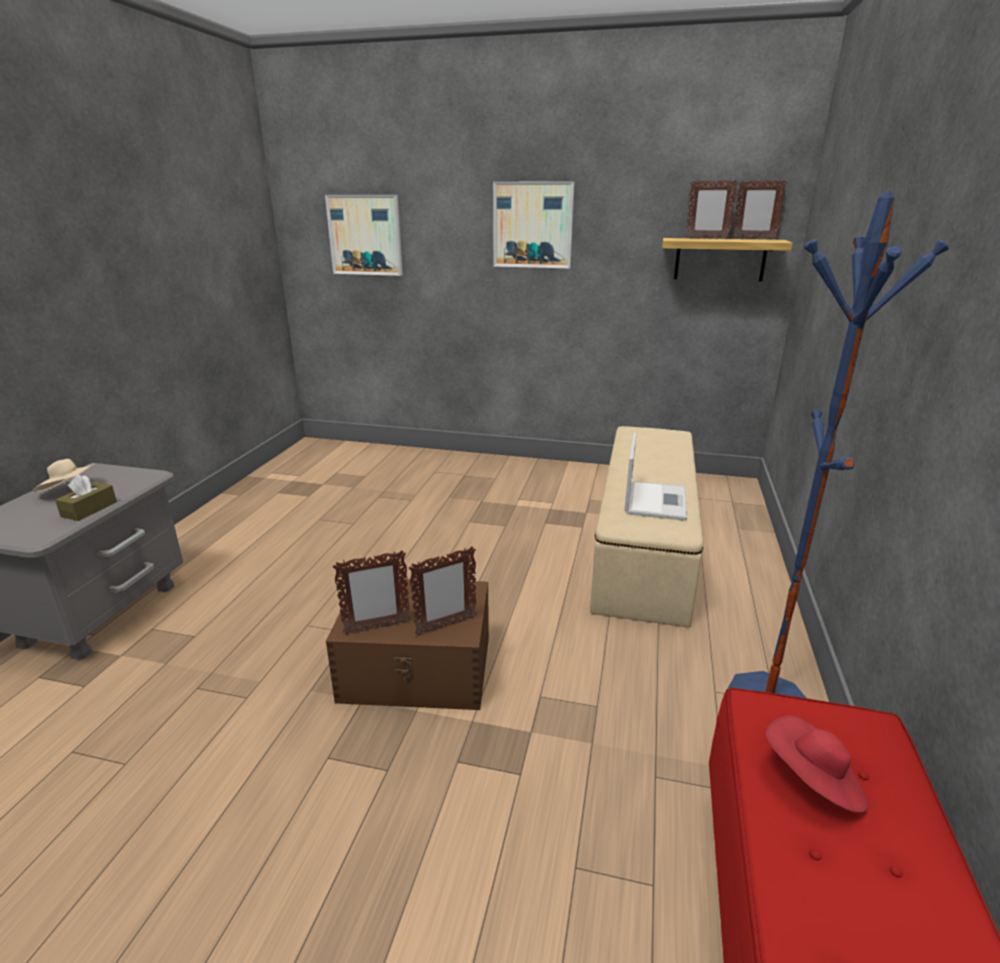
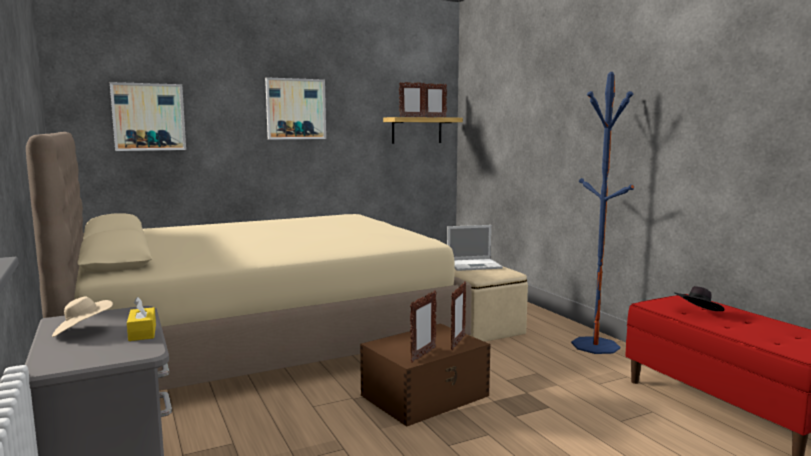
camera: 40 degrees left, 15 degrees down
(89, 509) = (142, 332): brown tissue box -> yellow tissue box
(396, 513) = (260, 339): none -> beige bed
(654, 500) = (475, 265): laptop -> laptop turned 105 degrees clockwise
(812, 782) = (697, 313): red hat -> black hat

